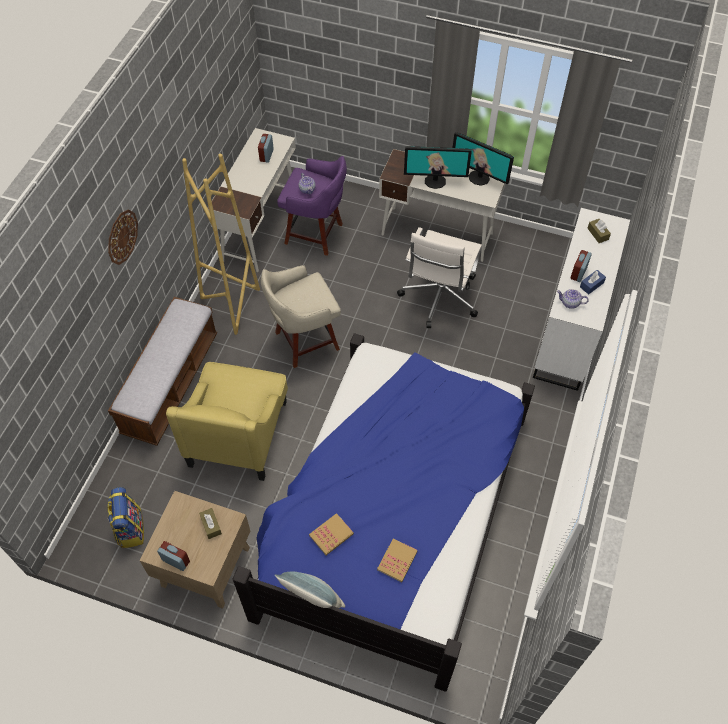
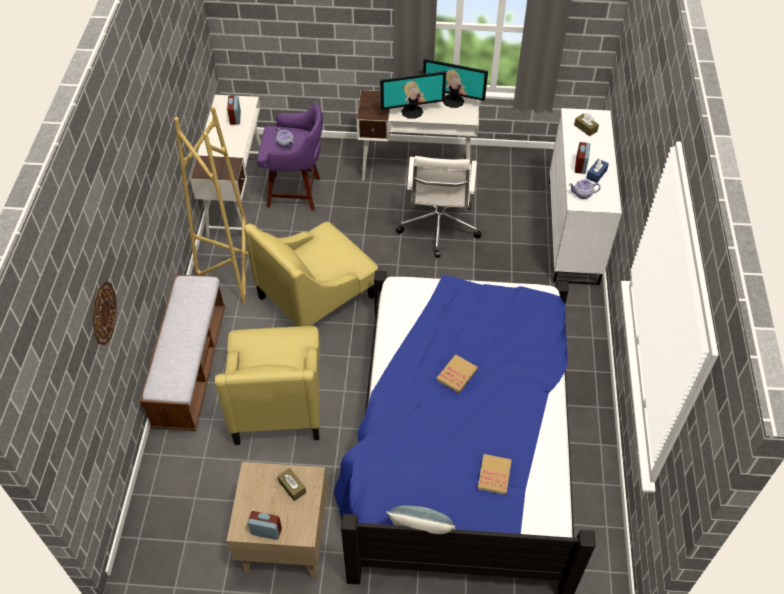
camera: 15 degrees left, 5 degrees down
(122, 237) = (129, 207): wall clock -> wall clock (103, 313)
(130, 528) = (191, 522): backpack -> none
(304, 342) = (317, 296): beige stool -> yellow armchair
(331, 535) = (420, 466): book -> book (457, 374)

